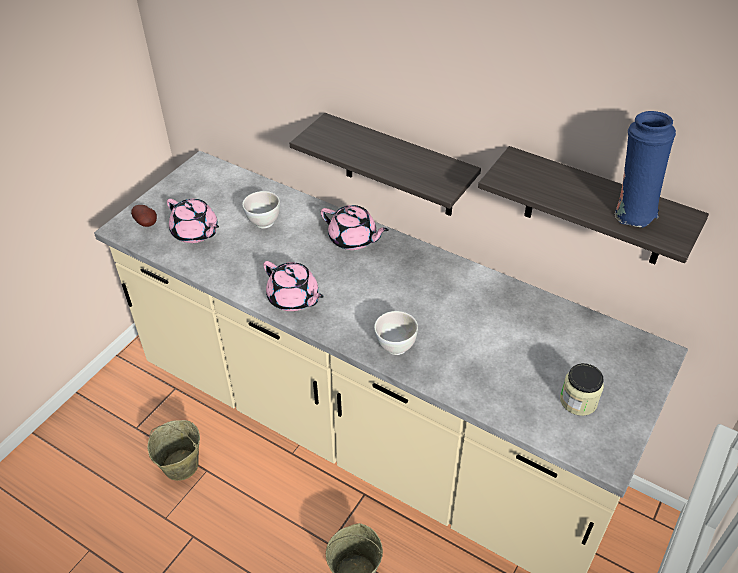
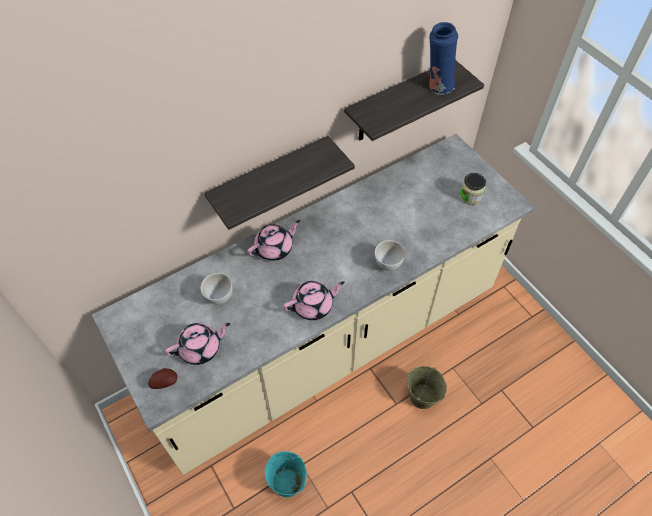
camera: 65 degrees left, 10 degrees up
(180, 466) = (288, 483): beige bucket -> turquoise bucket

